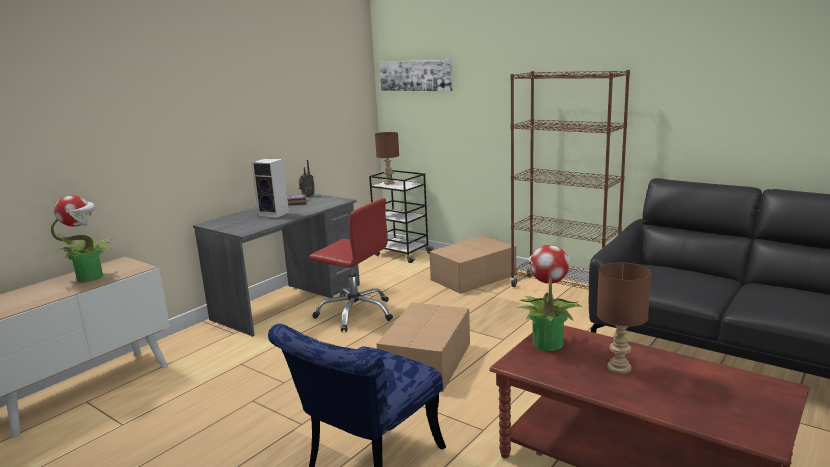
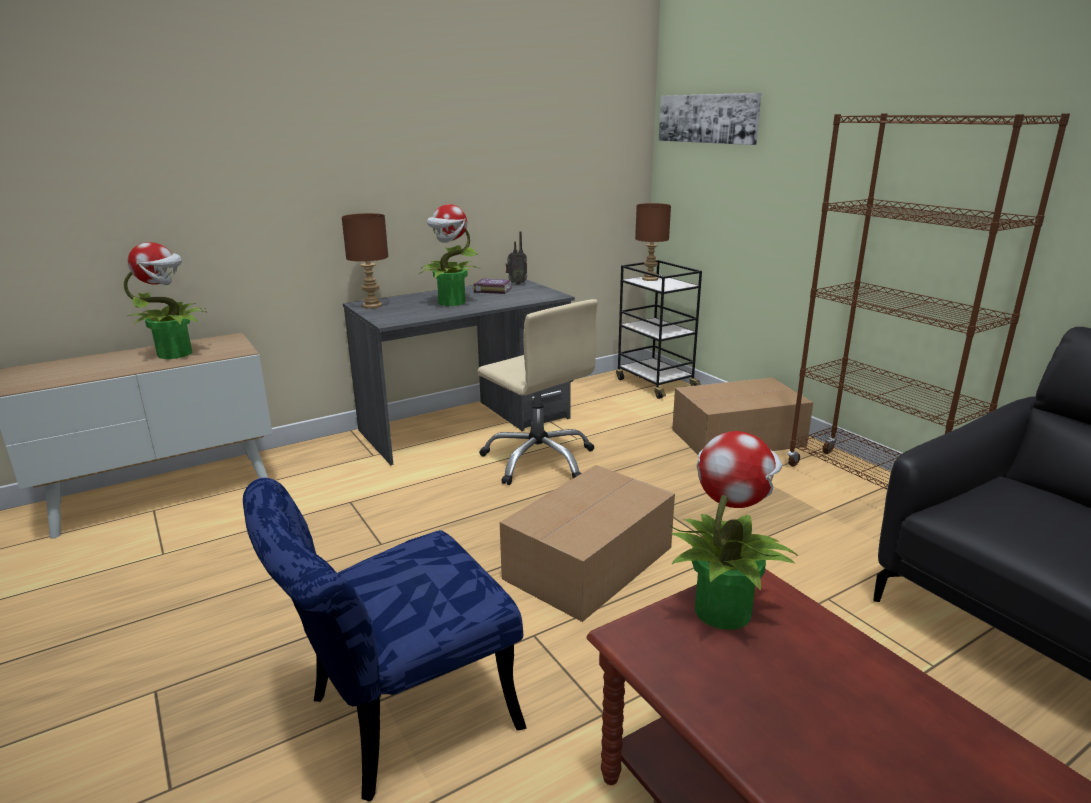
camera: 20 degrees right, 5 degrees up
(275, 214) = (451, 303): speaker -> potted plant
(356, 313) = (539, 460): red office chair -> beige office chair
(619, 367) = (832, 710): brown table lamp -> brown table lamp (373, 306)

